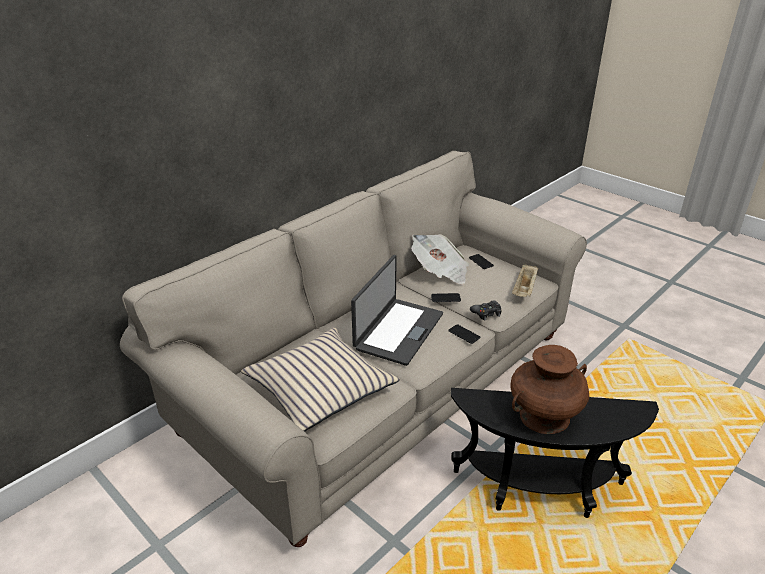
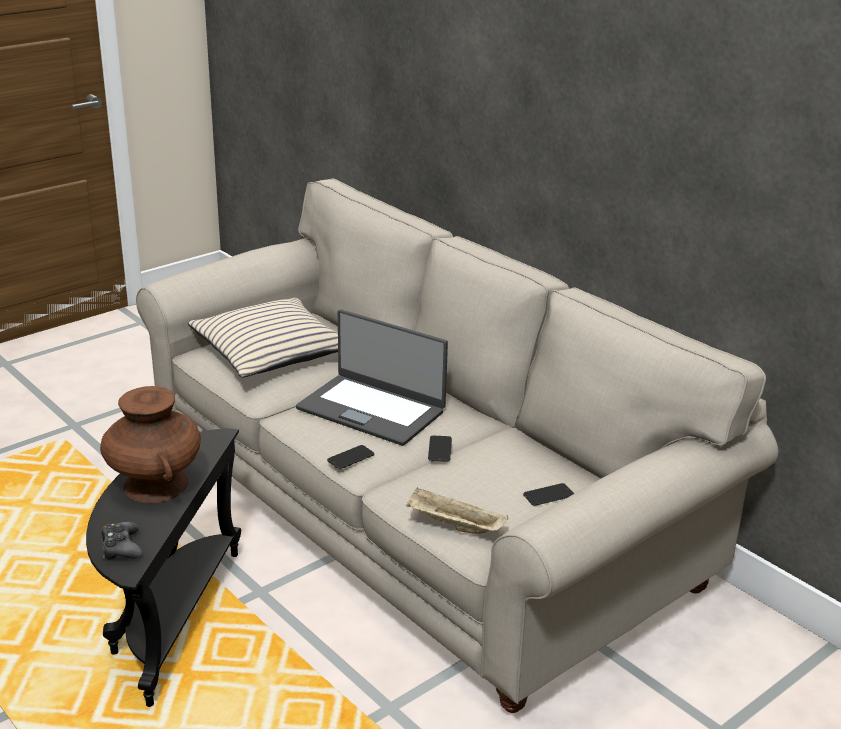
camera: 95 degrees right, 5 degrees down
(440, 271) = (517, 452): newspaper -> none
(486, 313) = (392, 479): black game controller -> black game controller (121, 547)

